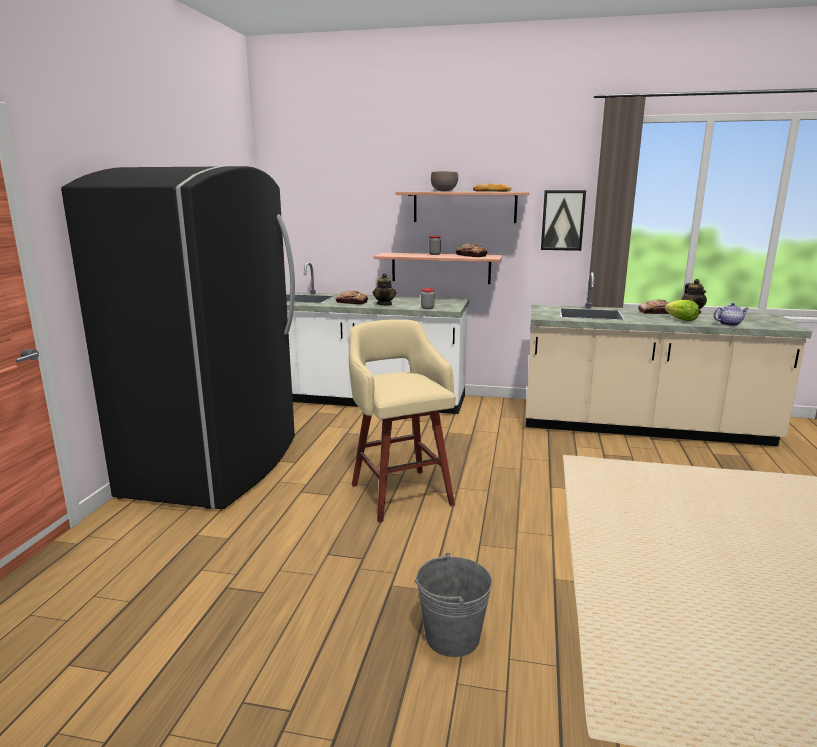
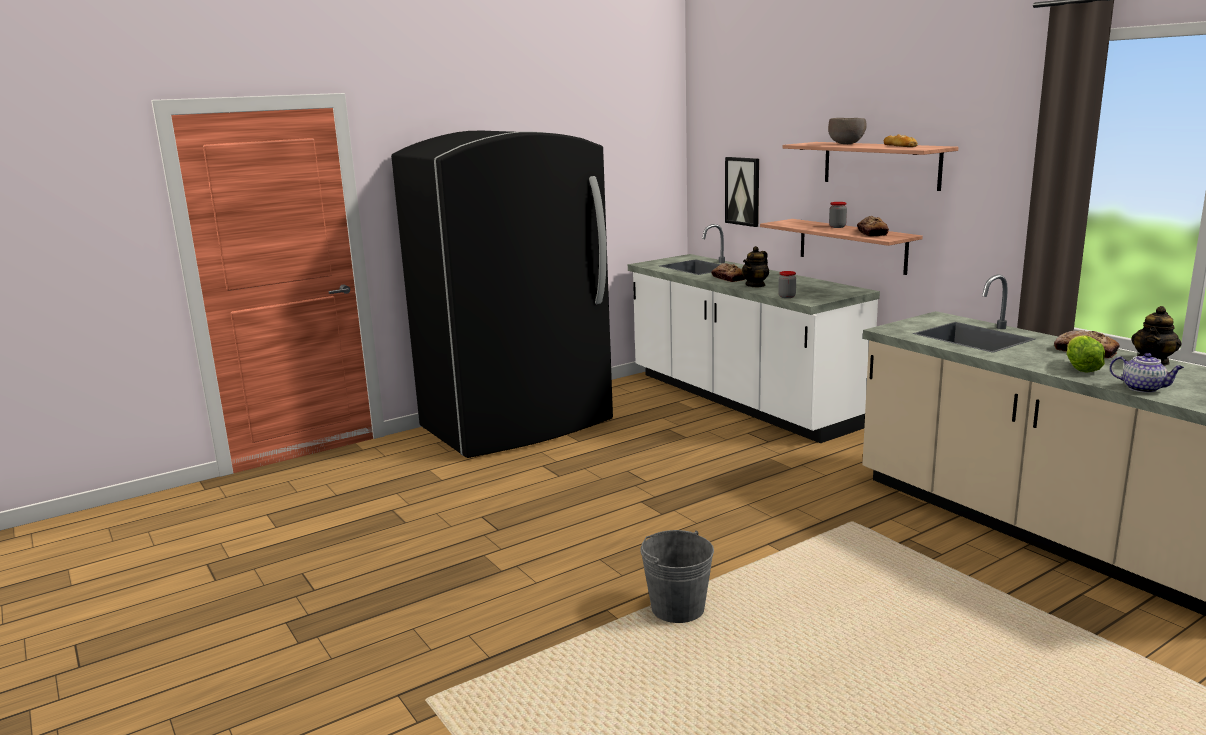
camera: 45 degrees right, 0 degrees up
(400, 493) = (615, 495): beige stool -> none
(452, 637) = (459, 604): grey bucket -> grey bucket (677, 608)
(562, 220) = (1001, 191): picture -> picture (743, 191)

